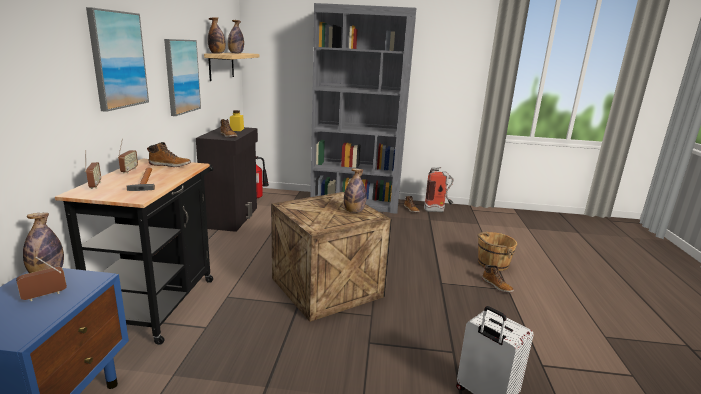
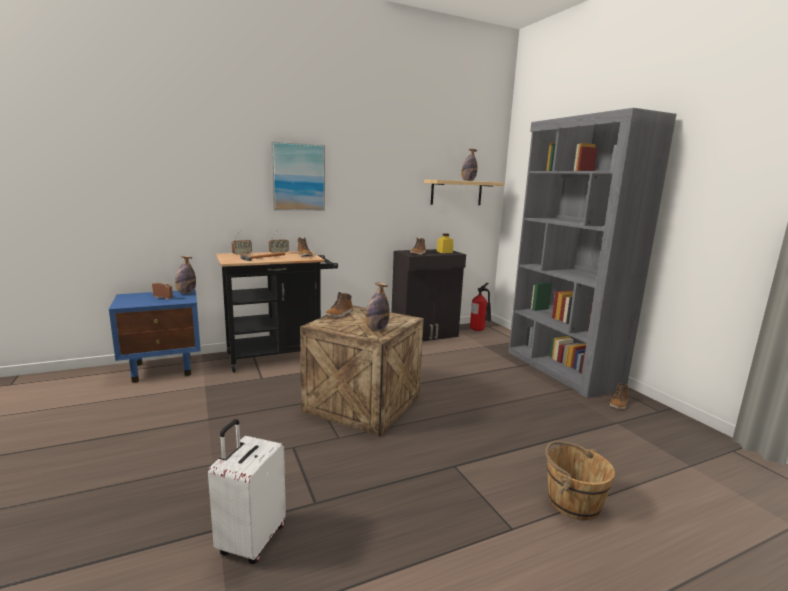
camera: 60 degrees right, 5 degrees down
(181, 76) = (382, 196): picture -> none
(217, 53) = (437, 179): bottle -> none
(437, 211) = (659, 422): fire extinguisher -> none
(497, 286) = (509, 516): boot -> boot (339, 314)

